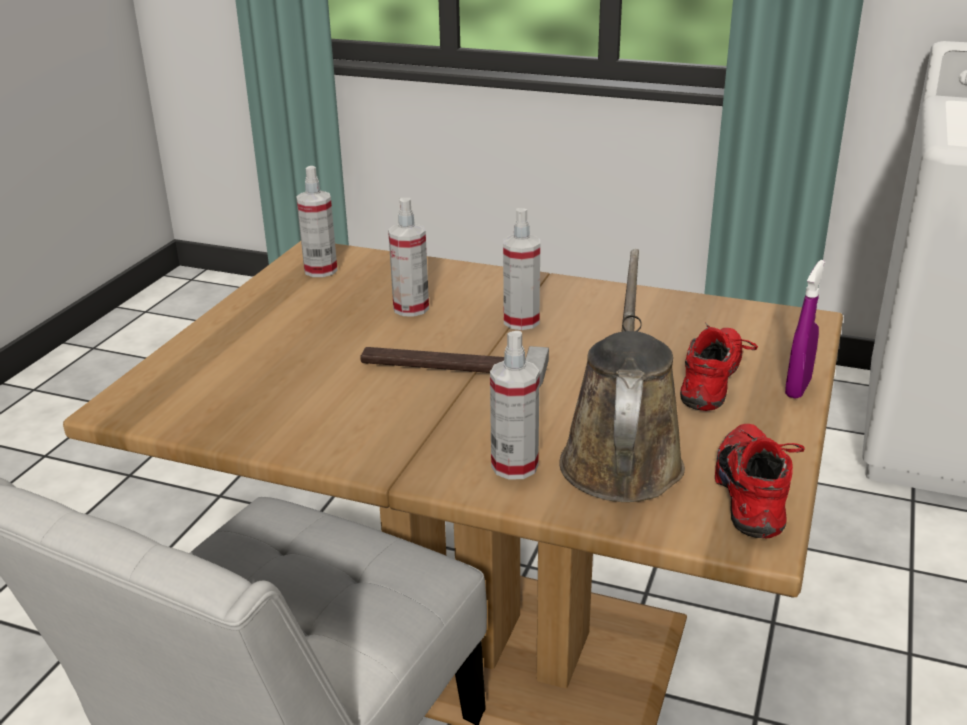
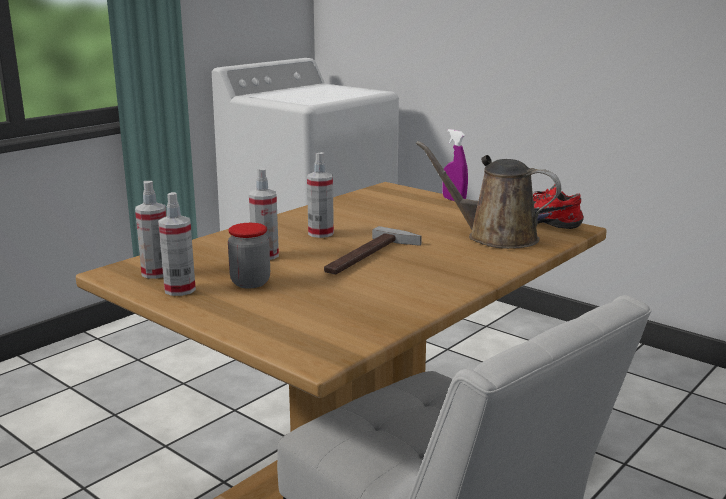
camera: 70 degrees left, 10 degrees down
(316, 322) = (250, 283): none -> jar
(514, 466) = (490, 257): spray bottle -> spray bottle (180, 290)
(715, 383) = (436, 211): red shoe -> none

